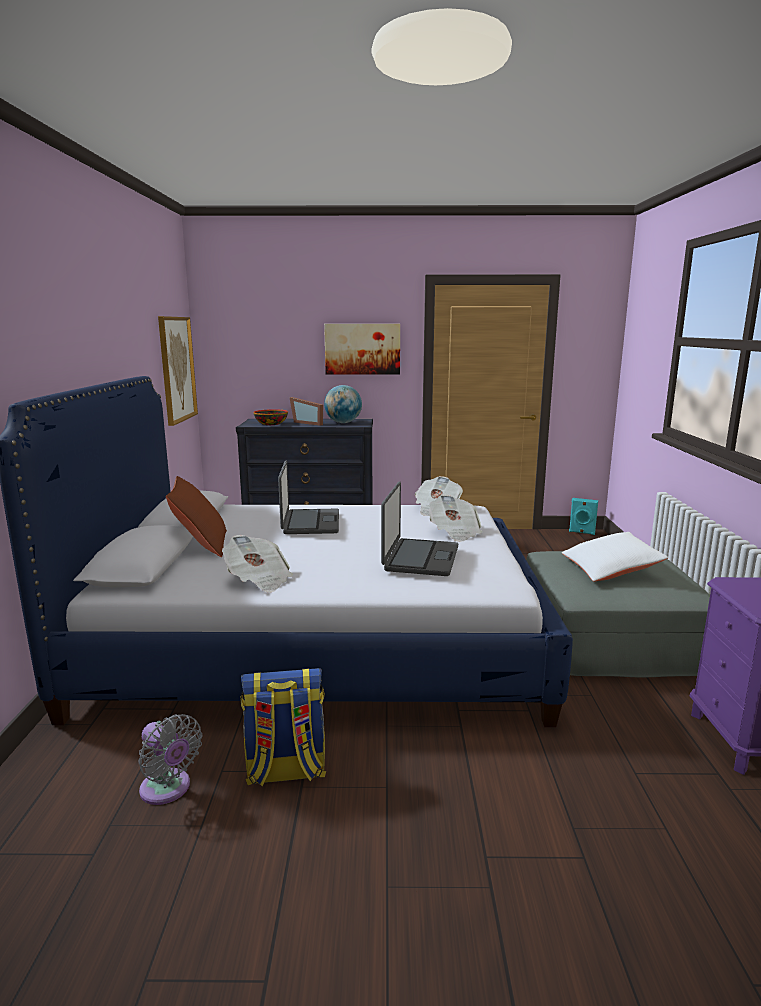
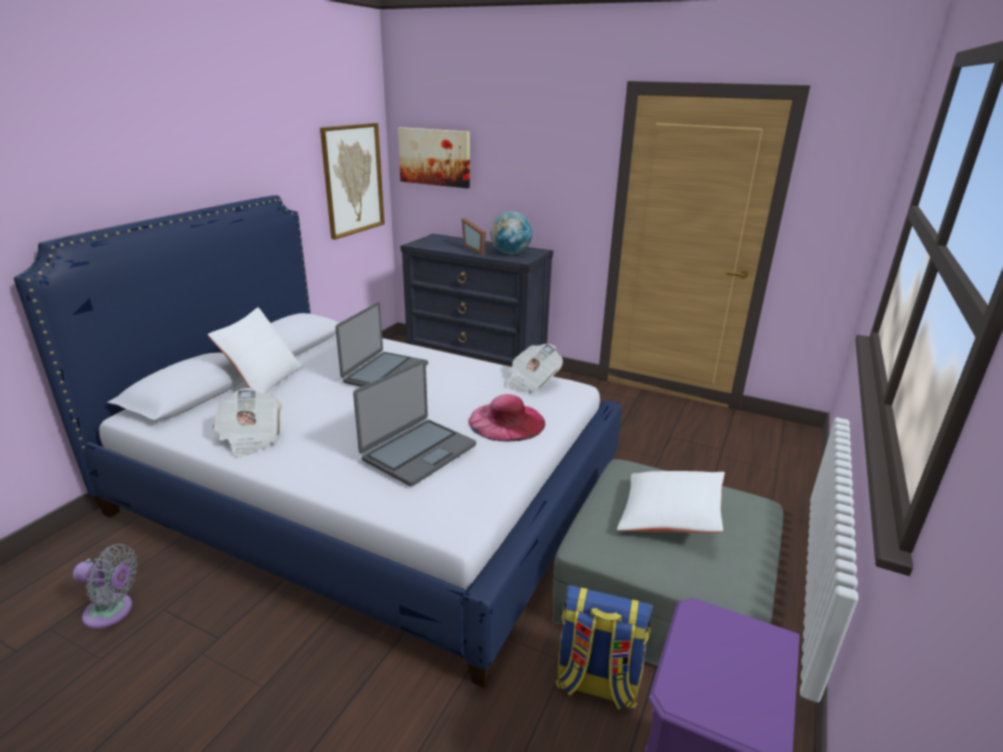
camera: 25 degrees right, 10 degrees up
(168, 790) = (112, 612): grey fan -> grey fan turned 60 degrees counterclockwise
(201, 545) = (263, 379): brown pillow -> white pillow
(271, 424) = (438, 245): bowl -> none
(285, 771) = (205, 631): backpack -> backpack (596, 683)
(362, 349) = (549, 169): picture -> picture (434, 157)
(454, 532) = (506, 421): newspaper -> pink hat
(581, 532) = (787, 427): turquoise speaker -> none

